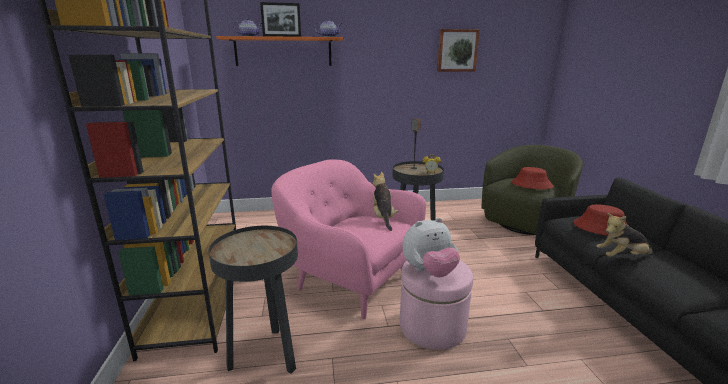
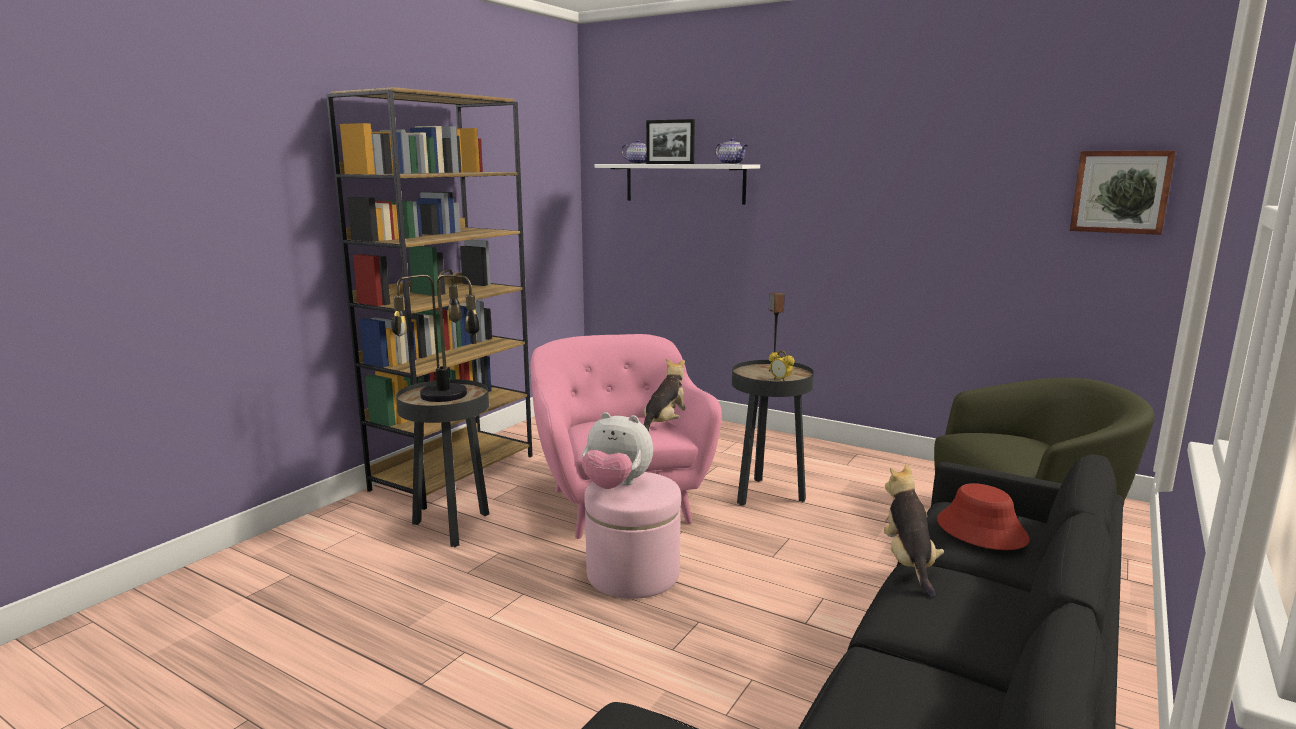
camera: 40 degrees right, 5 degrees down
(254, 246) = (444, 395): none -> table lamp
(283, 51) = (684, 183): orange shelf -> white shelf
(457, 50) = (958, 185): picture -> picture (1120, 192)
(531, 185) = (1010, 449): red hat -> none
(622, 257) = (909, 563): plush toy -> plush toy turned 60 degrees clockwise

